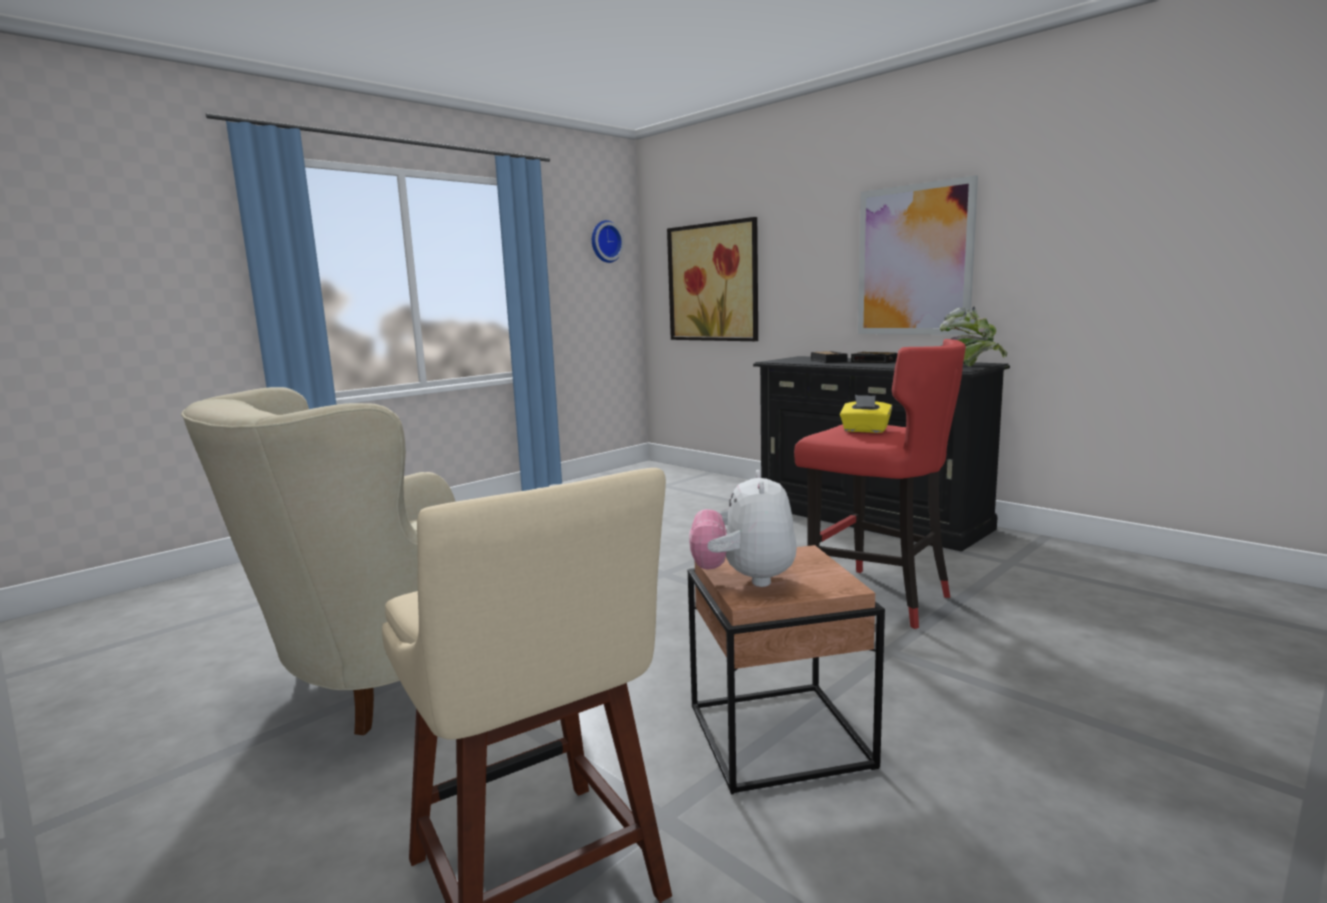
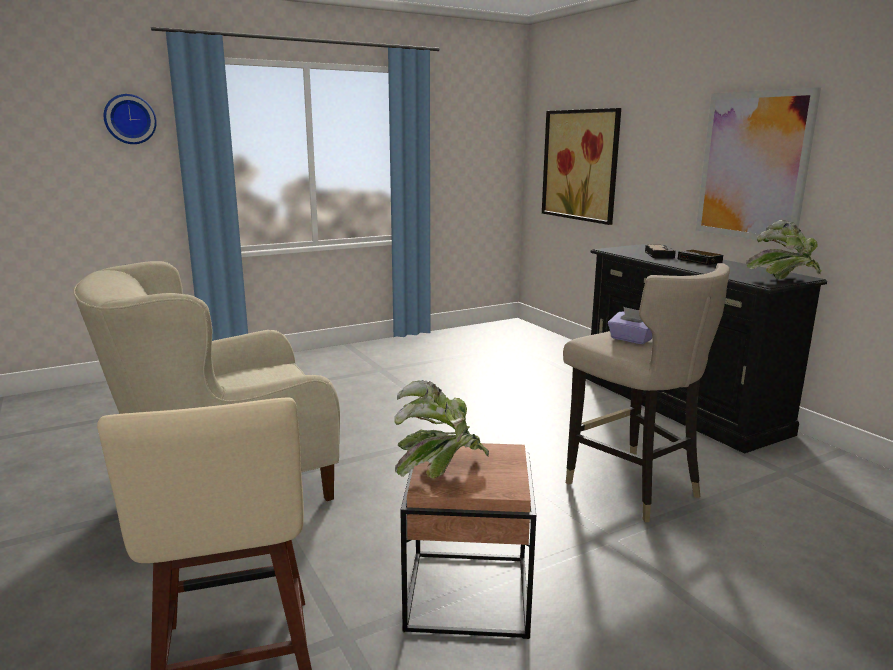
camera: 15 degrees right, 5 degrees up
(605, 241) = (490, 121): wall clock -> wall clock (130, 119)
(745, 579) = (440, 468): plush toy -> potted plant
(865, 430) = (630, 339): yellow tissue box -> purple tissue box
(877, 598) = (631, 487): red stool -> beige stool

